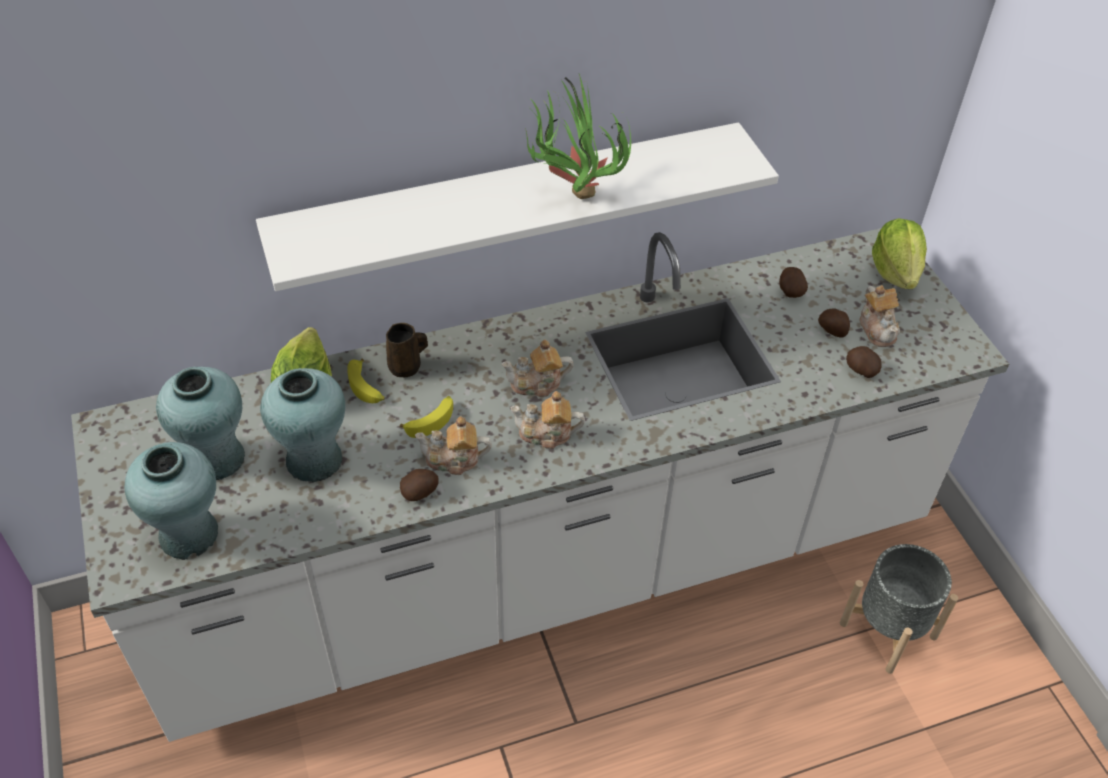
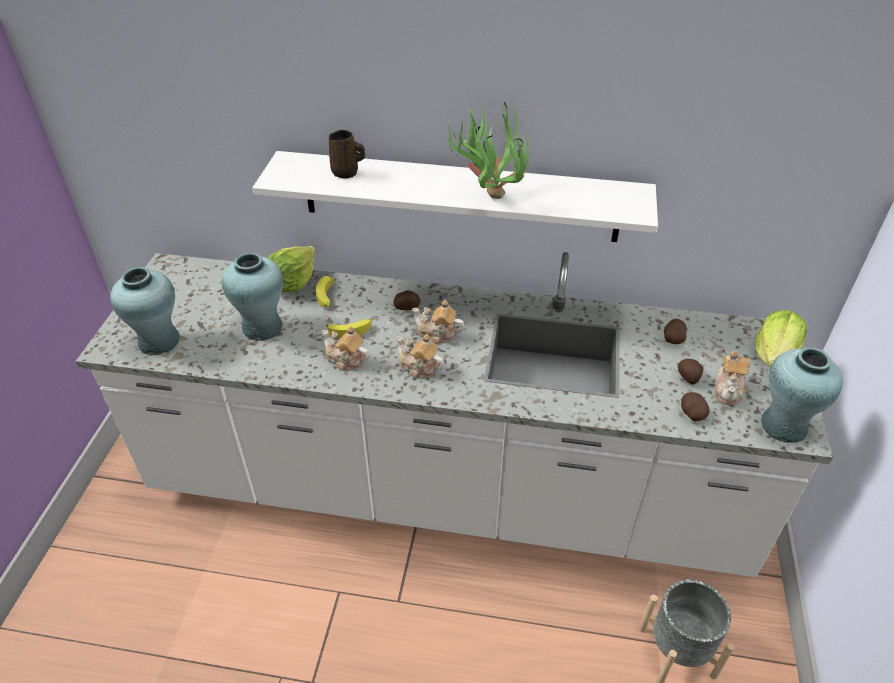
camera: 30 degrees right, 5 degrees down
(216, 459) = (209, 305): turquoise vase -> turquoise vase (783, 425)
(406, 367) = (361, 294): brown mug -> brown mug (347, 173)
(420, 492) = (309, 371): potato -> potato (407, 308)

